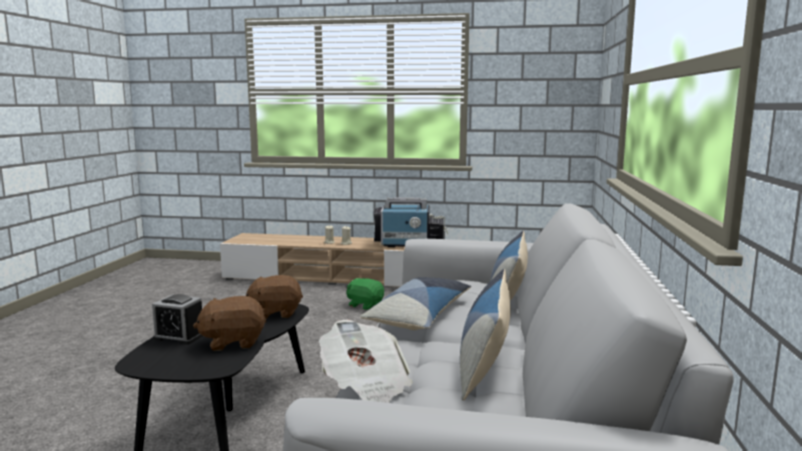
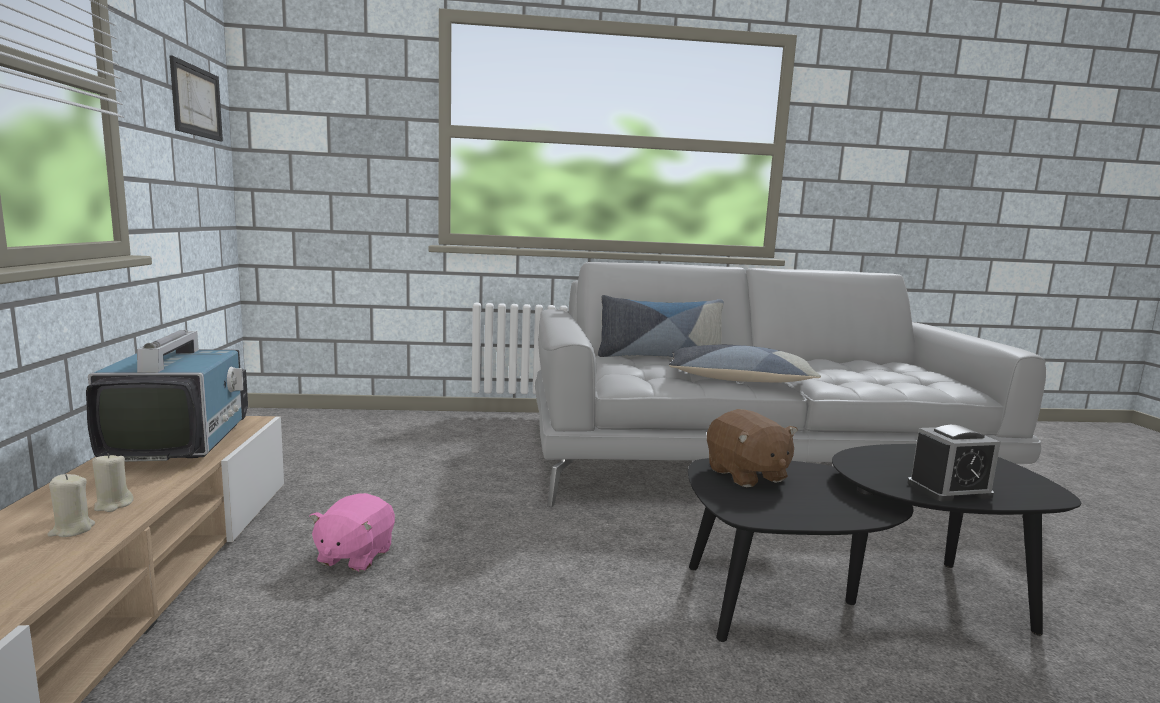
camera: 105 degrees left, 0 degrees up
(179, 336) = (949, 490): alarm clock -> alarm clock turned 75 degrees clockwise
(233, 342) = (903, 457): brown plush toy -> none
(365, 305) = (354, 556): green plush toy -> pink plush toy
(366, 385) = (909, 387): newspaper -> none
(484, 363) = (812, 366): pillow -> none
(549, 83) = (196, 101): none -> picture

